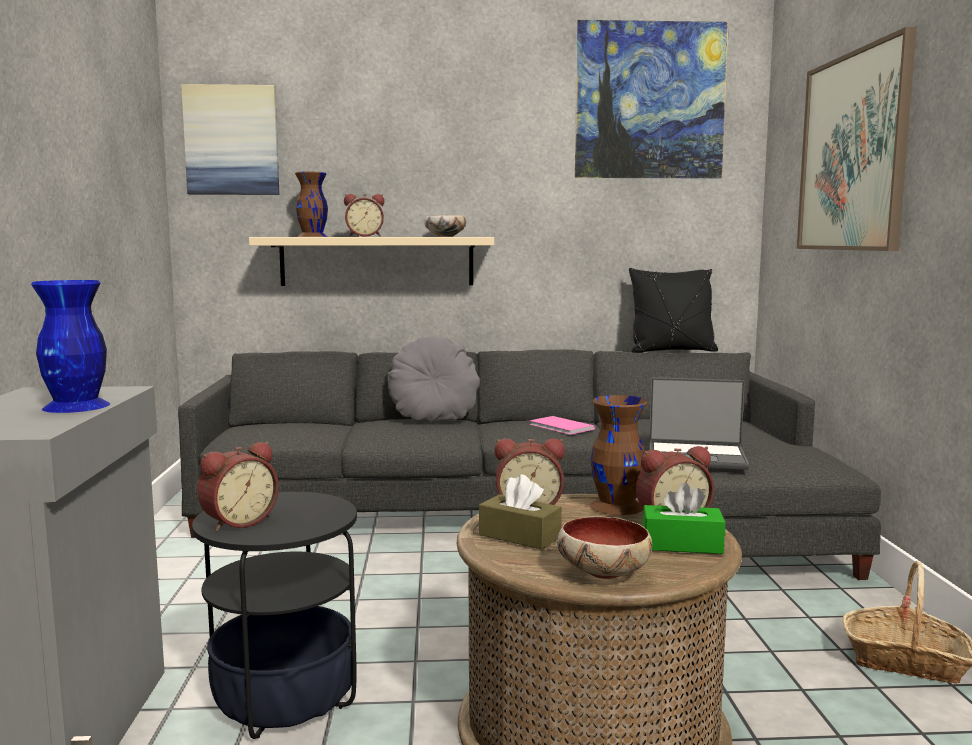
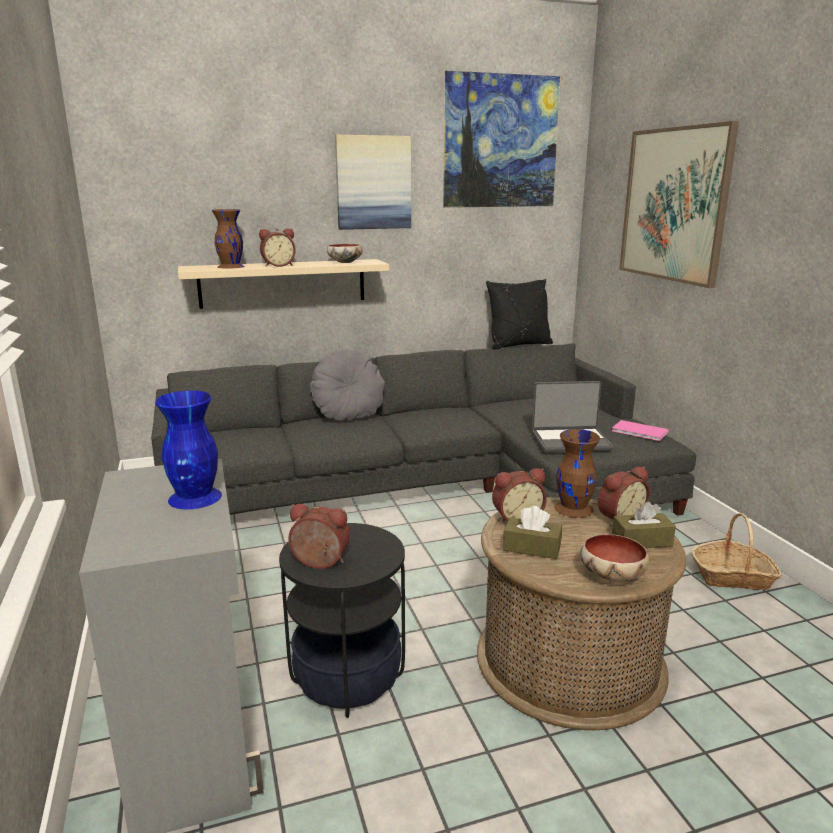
camera: 15 degrees left, 10 degrees up
(232, 140) = (144, 177): picture -> picture (373, 183)
(238, 522) = (319, 563): alarm clock -> alarm clock turned 105 degrees counterclockwise
(561, 427) = (452, 416): pink book -> pink book (640, 432)
(682, 544) = (641, 541): green tissue box -> brown tissue box

